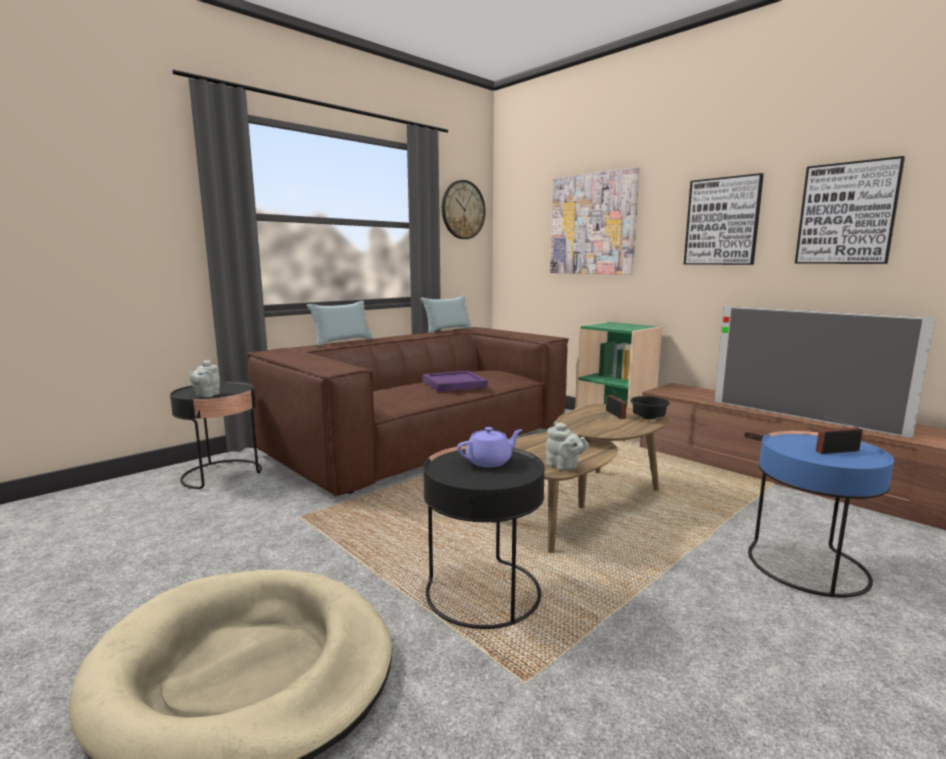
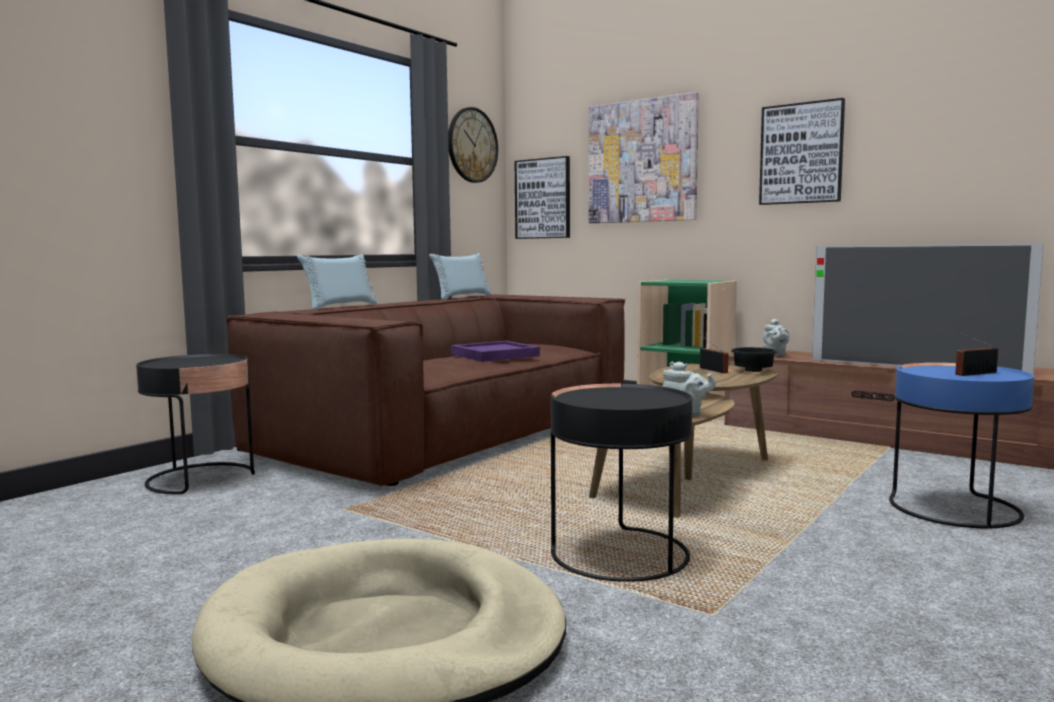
camera: 10 degrees left, 5 degrees down
(206, 395) = (190, 366): grey teapot -> grey teapot (774, 355)
(490, 461) = (623, 394): purple teapot -> none
(846, 214) = (938, 141): picture -> picture (543, 198)

